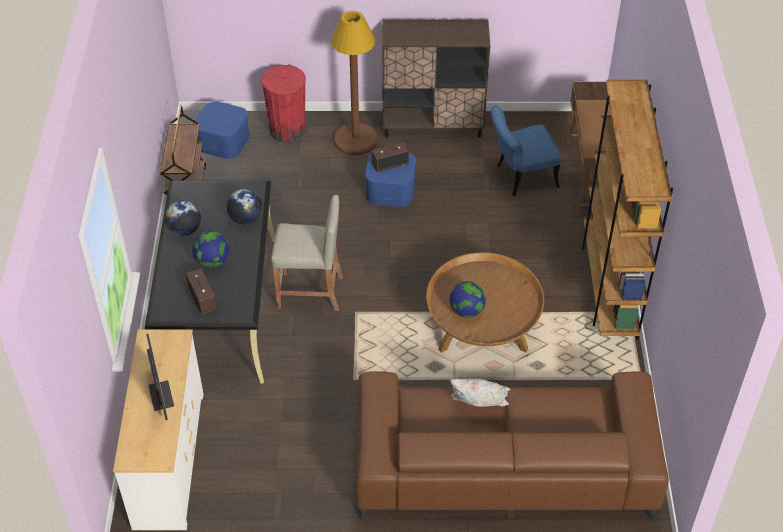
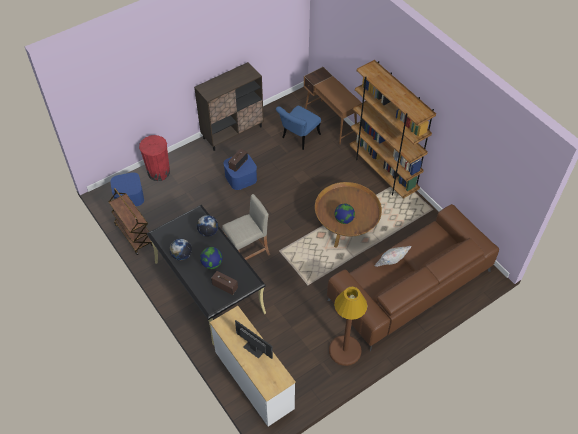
camera: 35 degrees left, 5 degrees up
(355, 140) = (200, 160): brown floor lamp -> brown floor lamp (345, 350)

